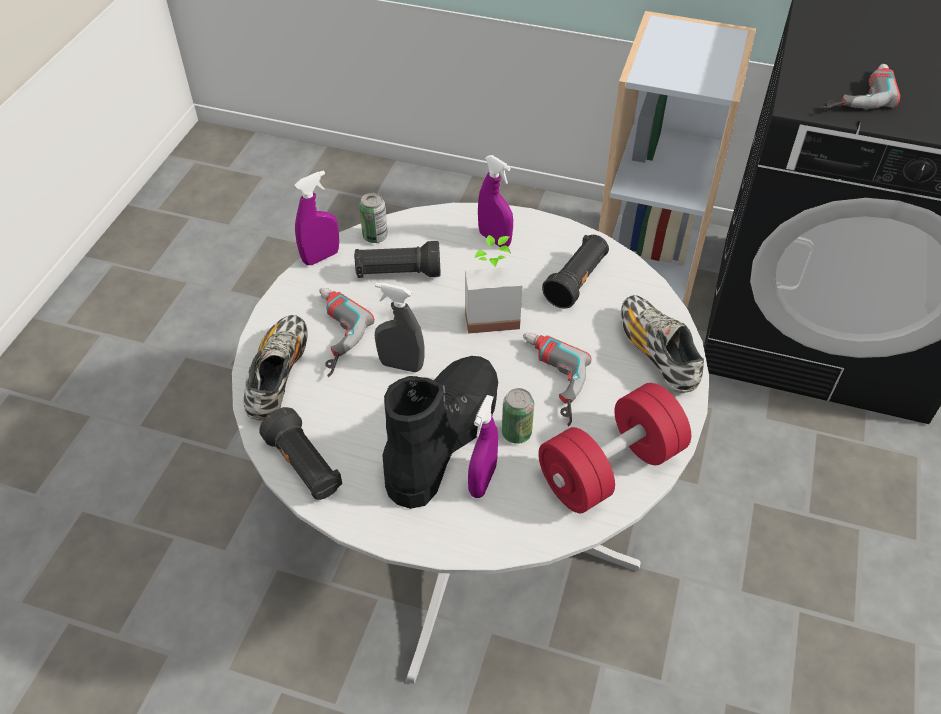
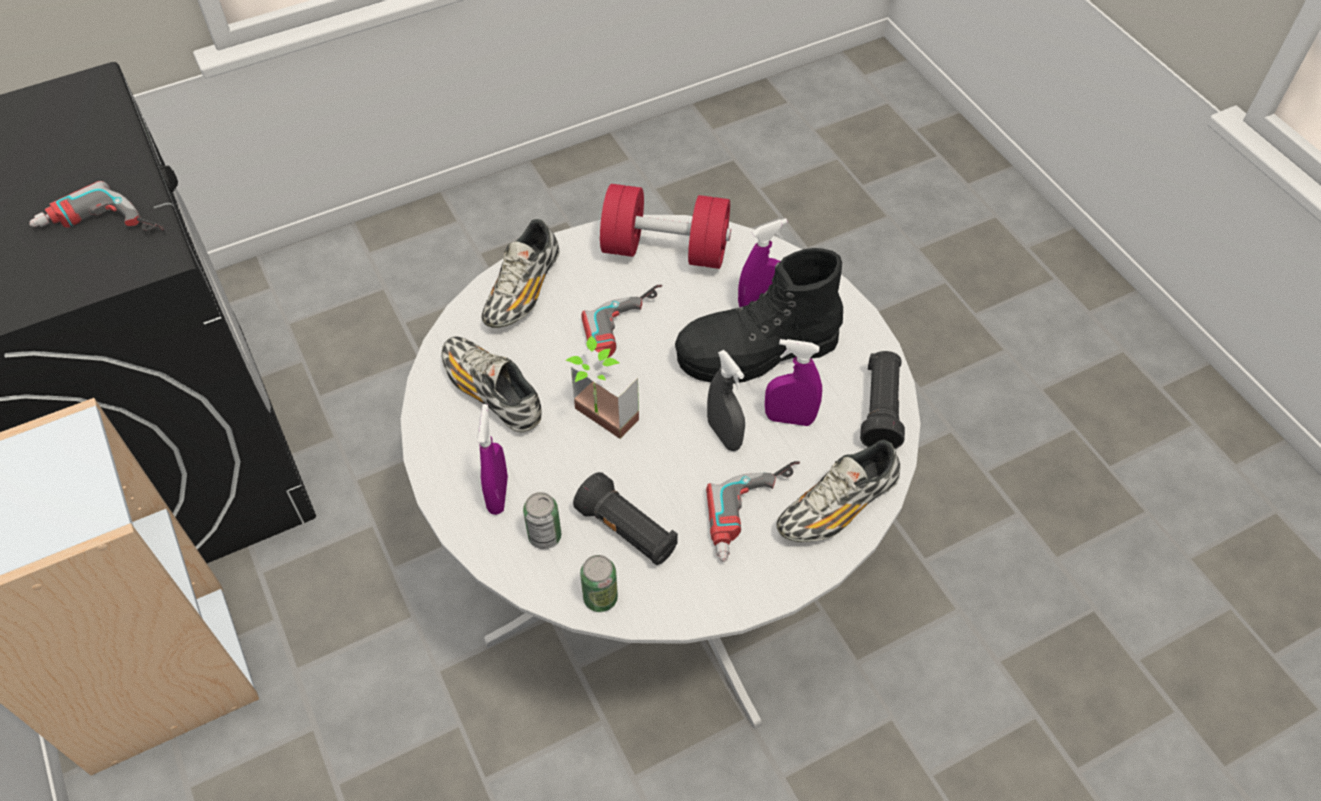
camera: 135 degrees left, 5 degrees up
(321, 257) = (679, 617): purple spray bottle -> purple spray bottle (789, 418)
(516, 433) = (698, 316): can -> can (545, 536)
(576, 281) = (492, 393): black flashlight -> shoe

